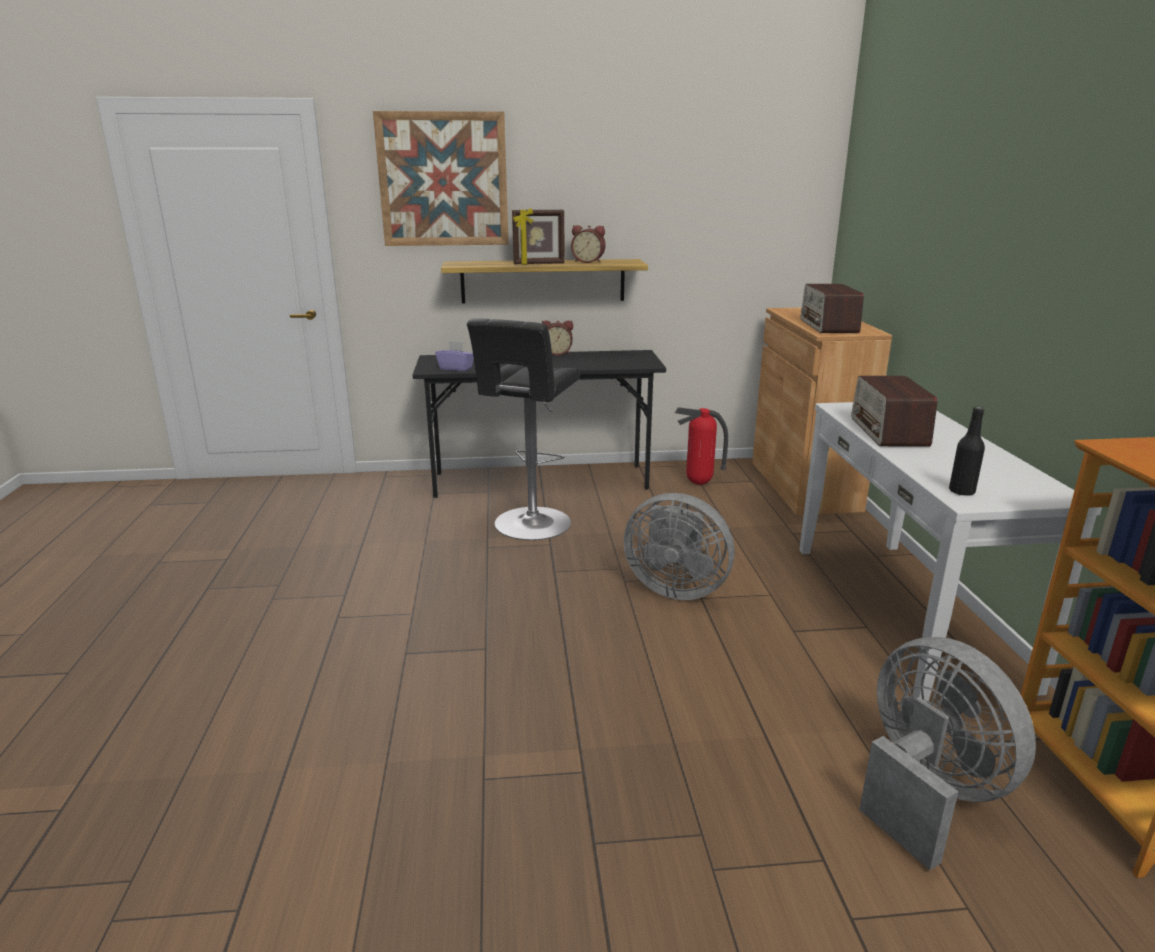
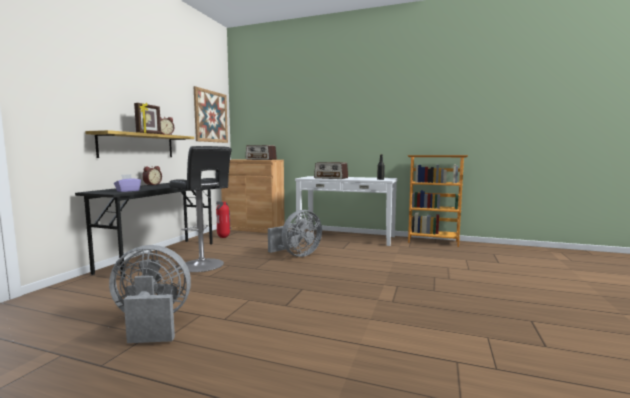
camera: 65 degrees left, 15 degrees down
(443, 180) = (83, 80): picture -> picture (211, 116)
(926, 792) = (425, 253): grey fan -> grey fan (152, 324)

